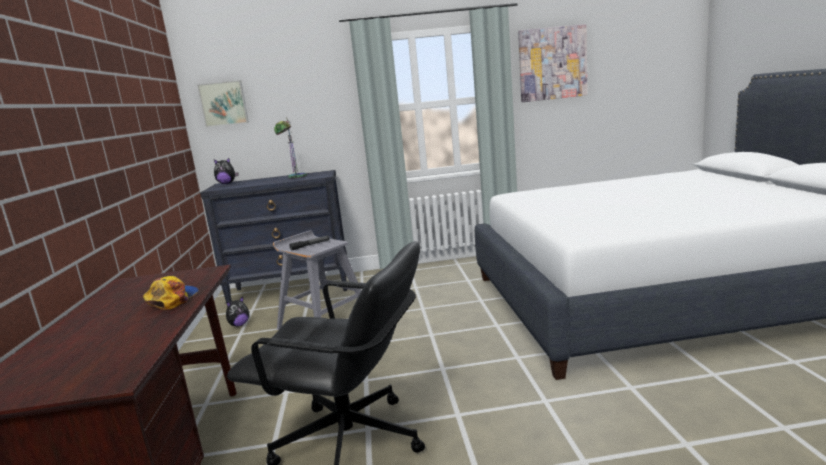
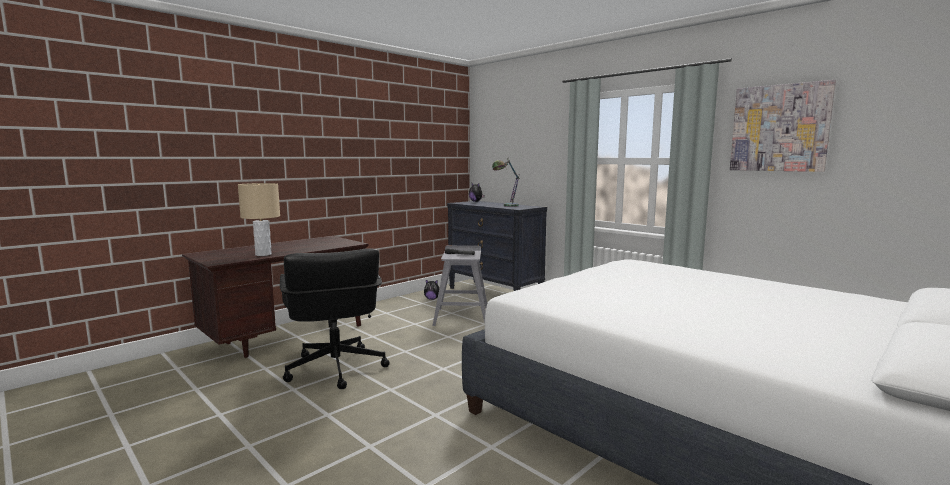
camera: 50 degrees right, 5 degrees down
(141, 335) = (263, 254): none -> beige table lamp
(172, 299) = (308, 248): cap -> none
(224, 103) = (489, 143): picture -> none

